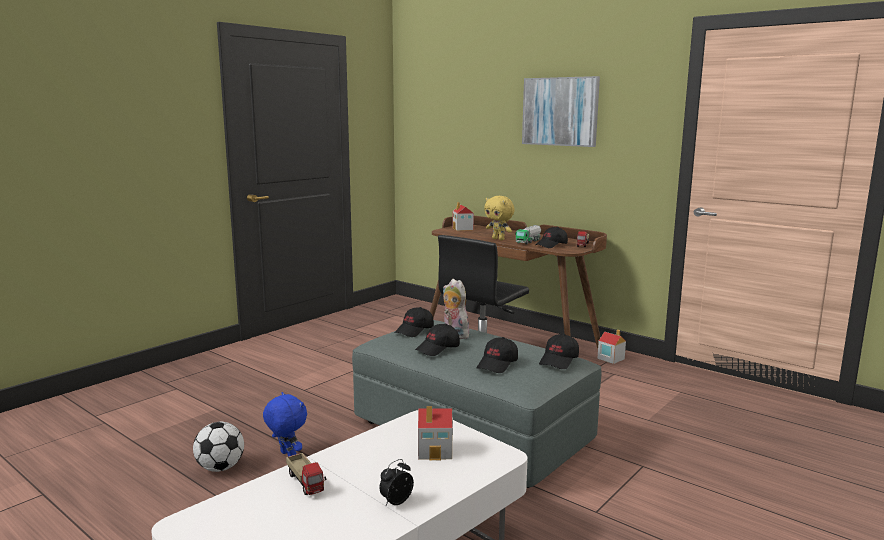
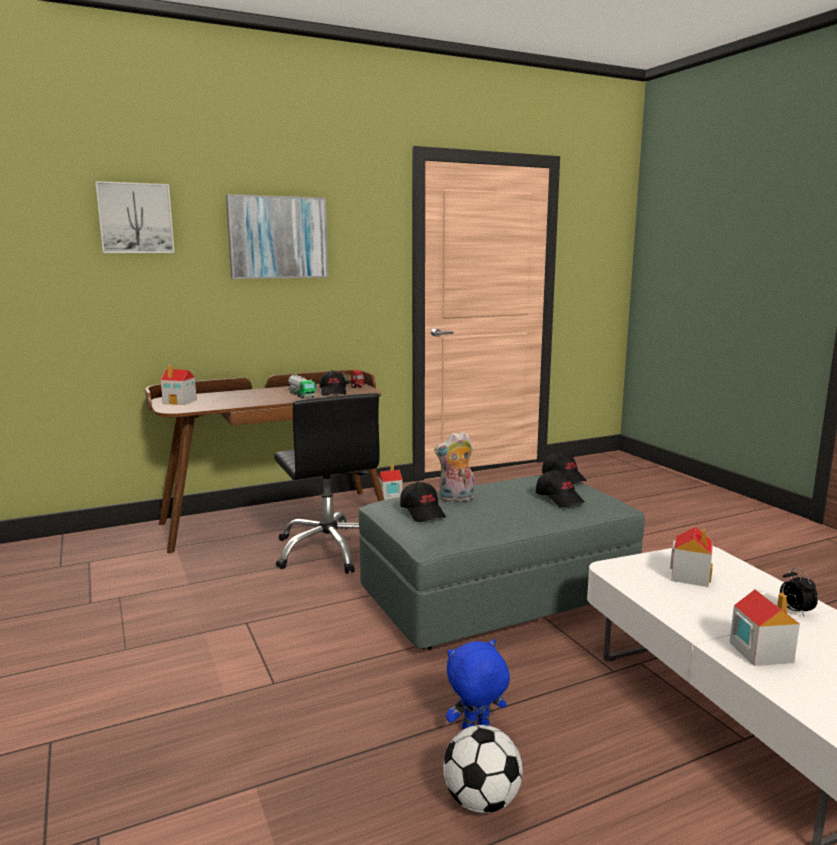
camera: 65 degrees left, 0 degrees up
(306, 483) = (760, 651): toy truck -> toy house
(438, 349) = (495, 512): black cap -> none
(472, 98) = (135, 218): none -> picture
(498, 239) = (269, 400): yellow plush toy -> none

